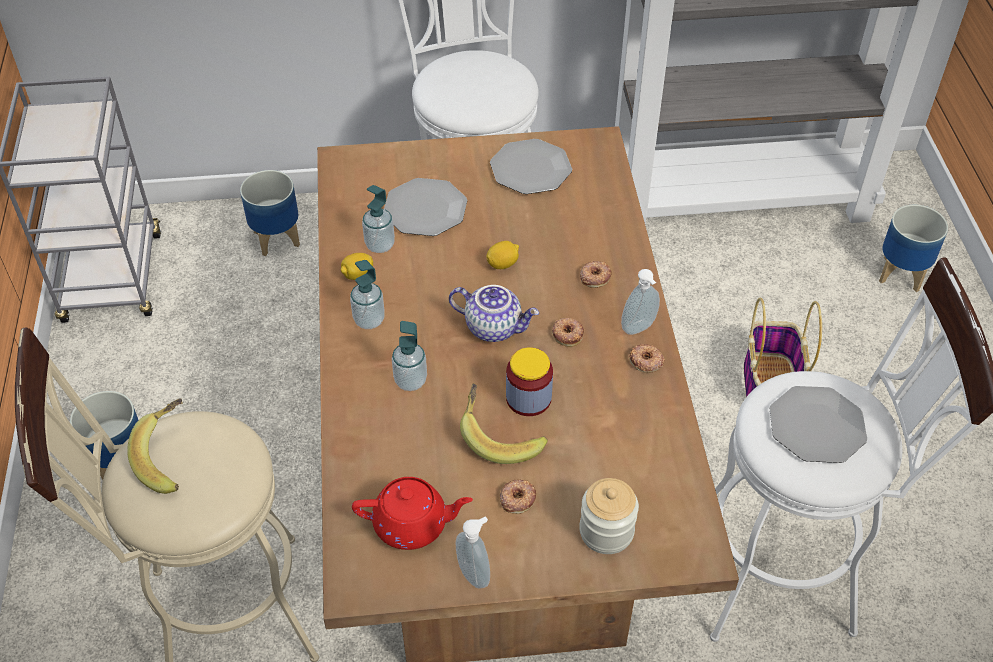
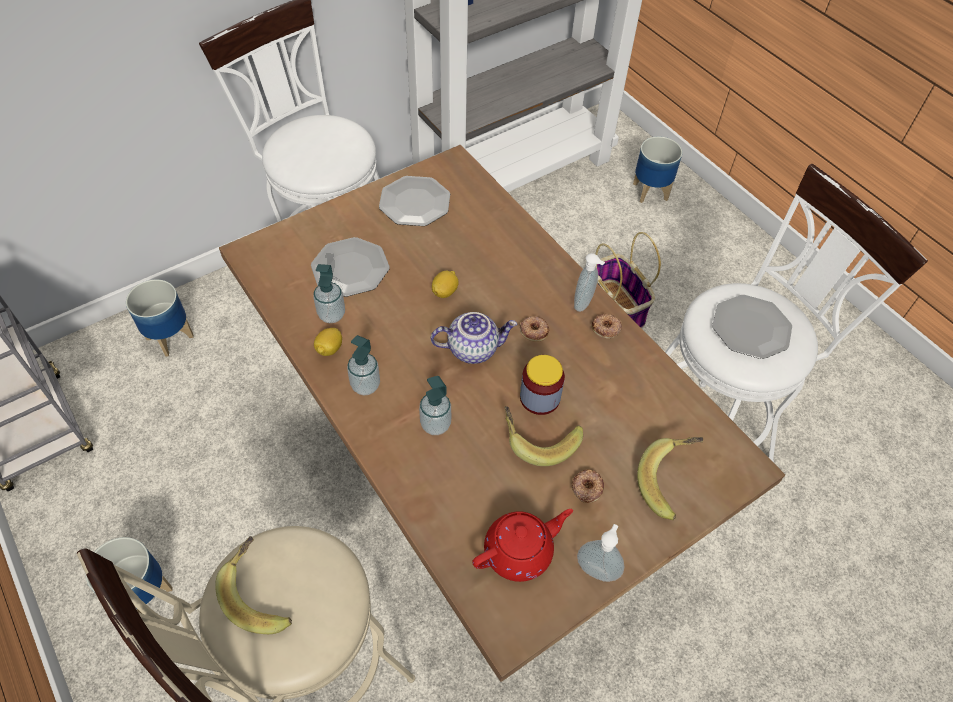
camera: 30 degrees left, 5 degrees up
(595, 276) = (523, 274): donut -> none
(606, 531) = (670, 482): jar -> banana

